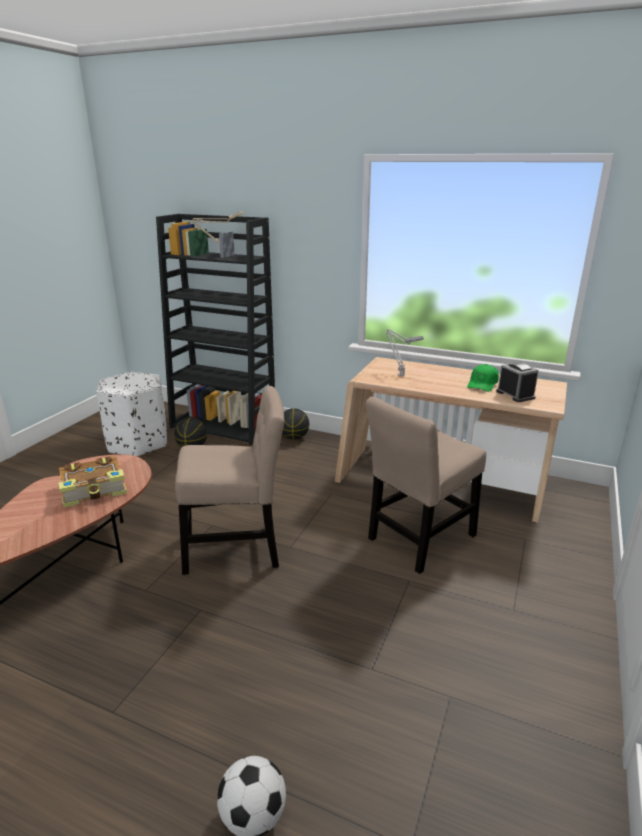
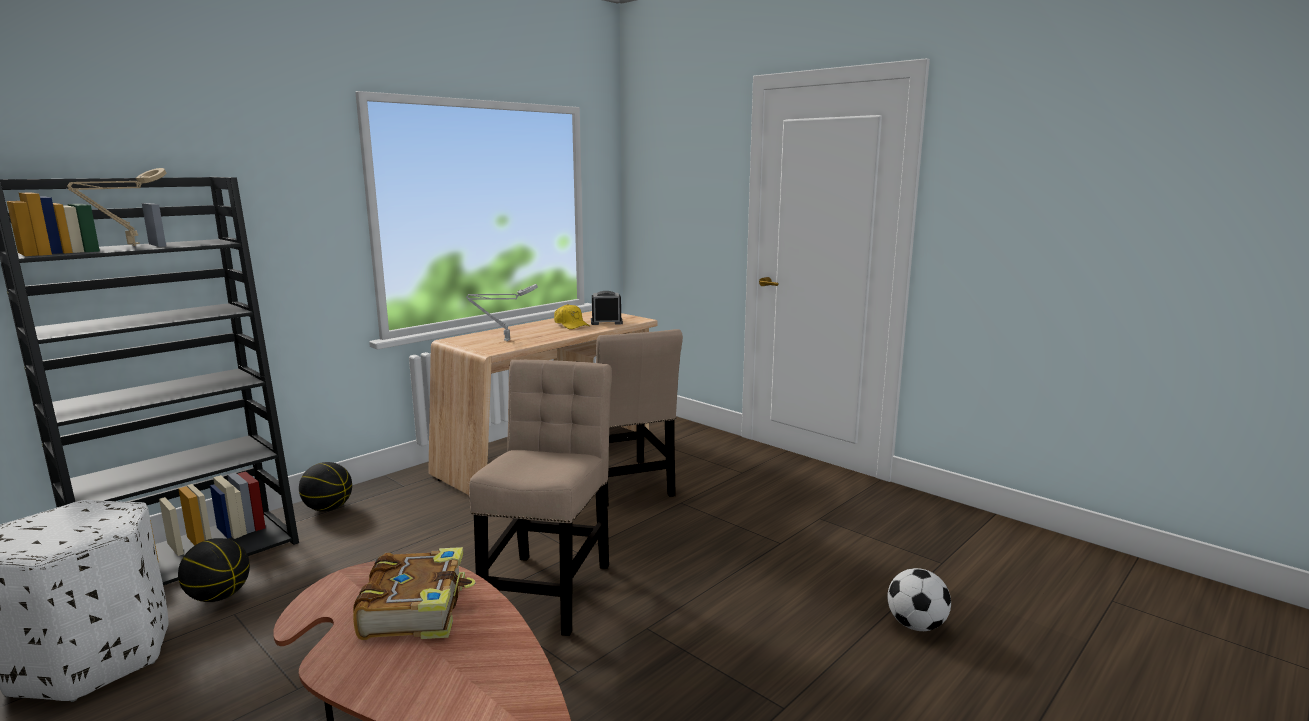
camera: 70 degrees left, 10 degrees down
(482, 384) = (571, 325): green cap -> yellow cap

